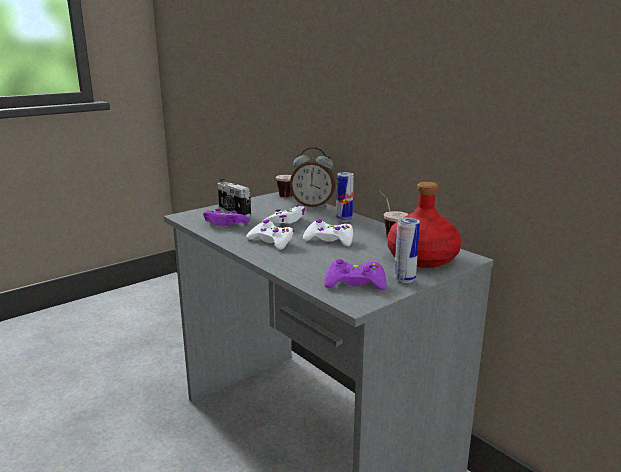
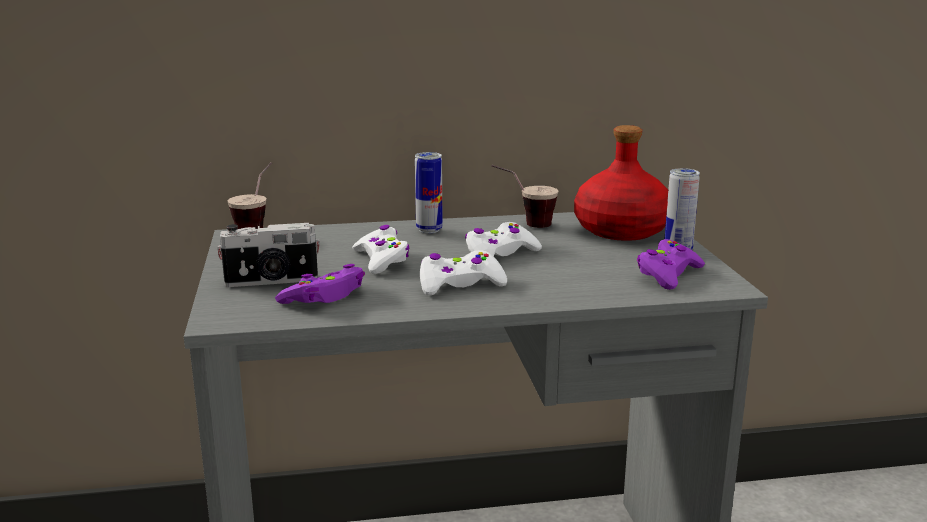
camera: 60 degrees left, 0 degrees up
(312, 205) = (333, 231): alarm clock -> none

